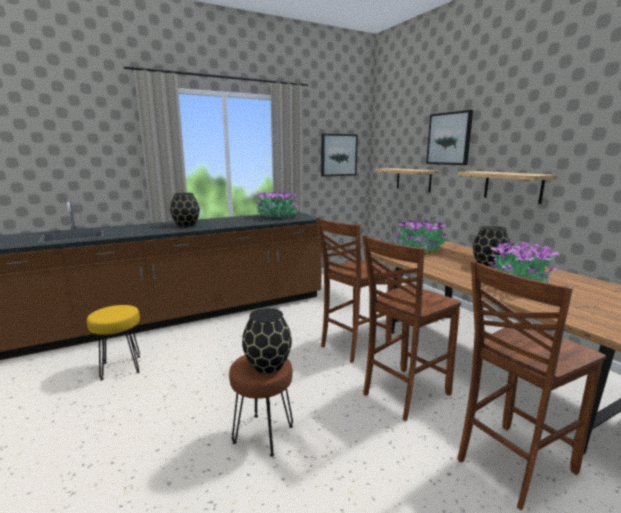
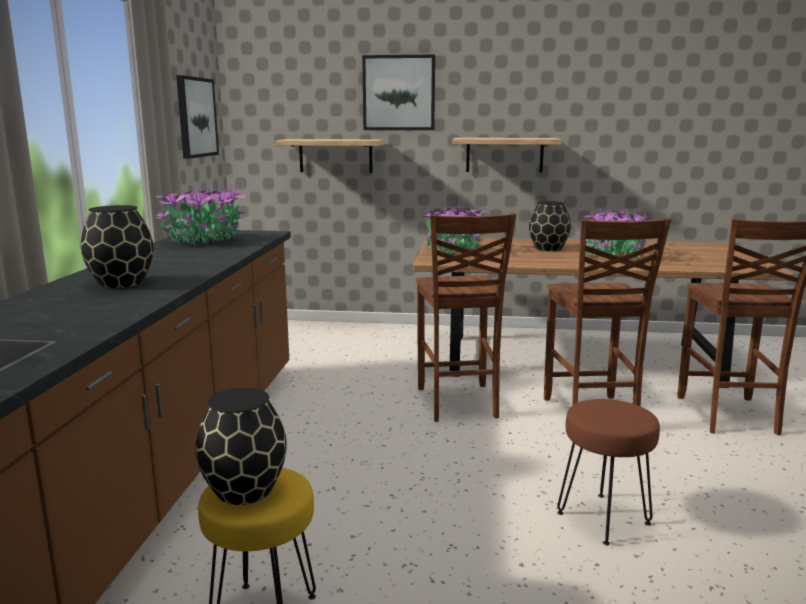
camera: 55 degrees left, 0 degrees up
(268, 365) = (619, 410): black vase -> black vase (245, 489)

